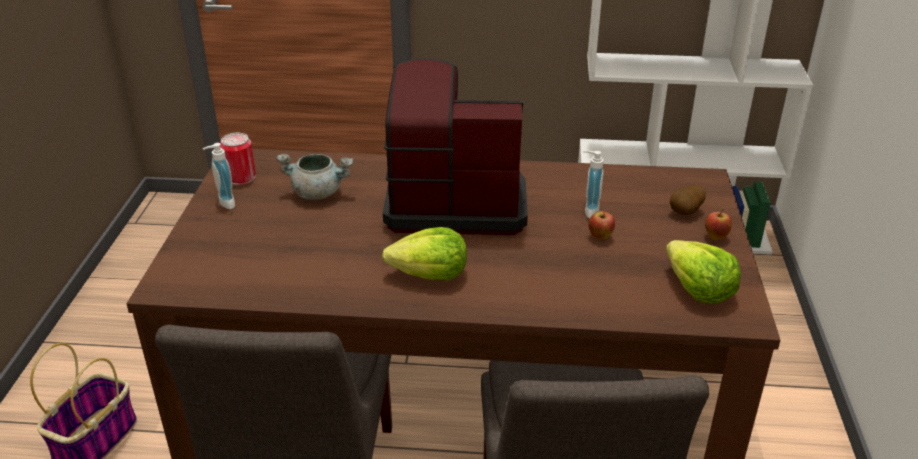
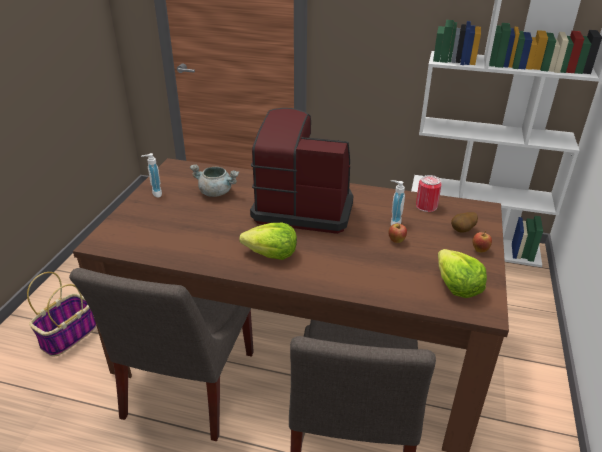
camera: 10 degrees right, 0 degrees up
(240, 177) = (171, 177): can -> can (426, 206)

